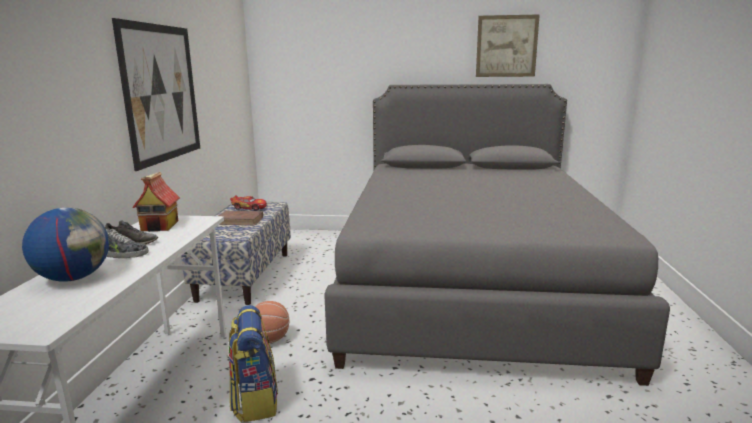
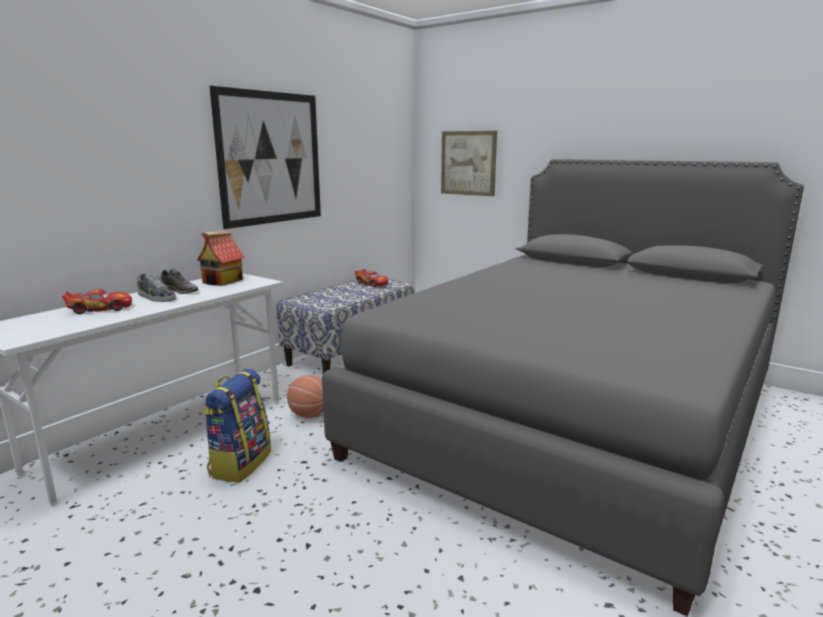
camera: 30 degrees right, 0 degrees up
(74, 278) = (100, 309): globe -> toy car
(240, 221) = (346, 294): brown book -> none
(506, 46) = (718, 108): picture -> picture (468, 163)

